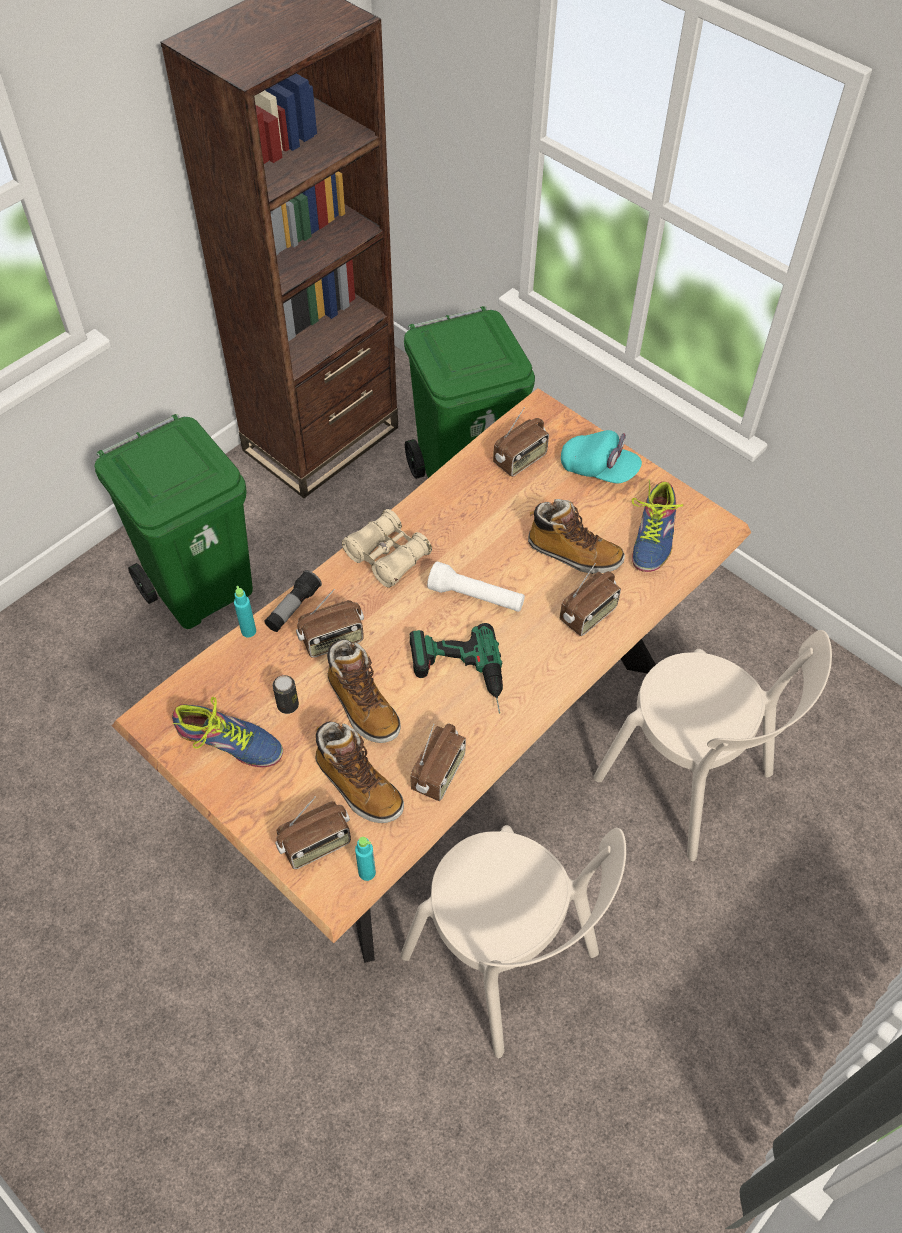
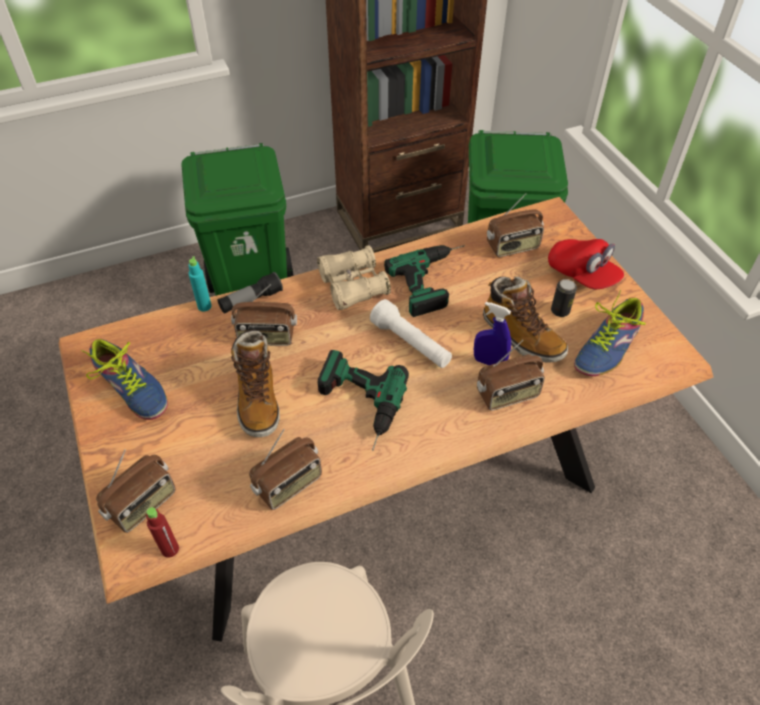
camera: 25 degrees right, 5 degrees down
(288, 705) = (197, 375): can -> can (560, 311)
(316, 845) = (143, 505): radio -> radio turned 45 degrees counterclockwise
(358, 786) = (211, 467): boot -> none
(367, 872) = (170, 549): turquoise bottle -> red bottle
(465, 522) = (436, 280): none -> power drill
(556, 589) = (489, 362): none -> blue spray bottle
(598, 469) = (582, 275): turquoise cap -> red cap
(690, 781) = (581, 602): beige chair -> none

